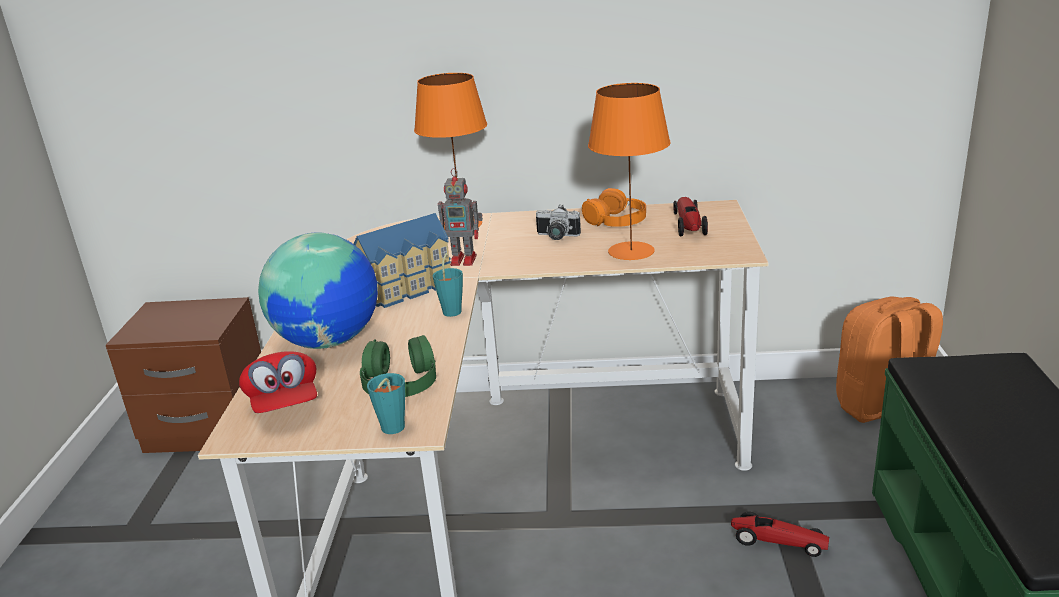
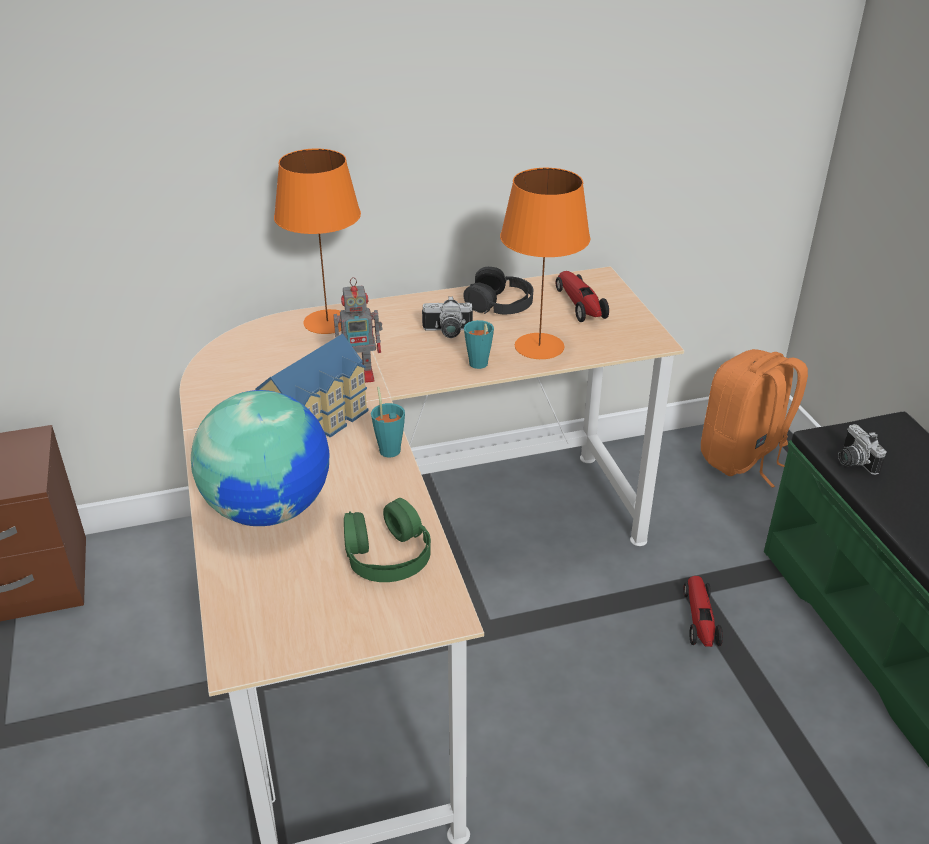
camera: 20 degrees left, 10 degrees up
(284, 404) = (270, 605): red cap -> none
(391, 430) = (416, 622): turquoise cup -> turquoise cup (478, 366)
(616, 219) = (500, 303): orange headphones -> black headphones
(778, 542) = (700, 619): toy car -> toy car turned 90 degrees counterclockwise
(940, 388) = (852, 461): none -> camera

